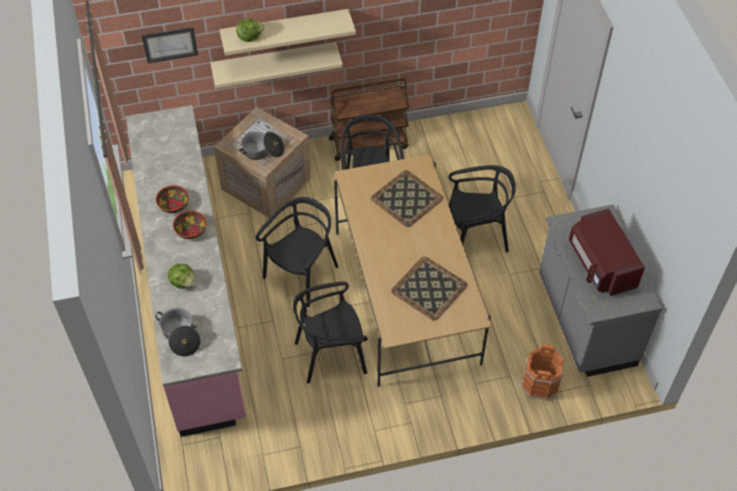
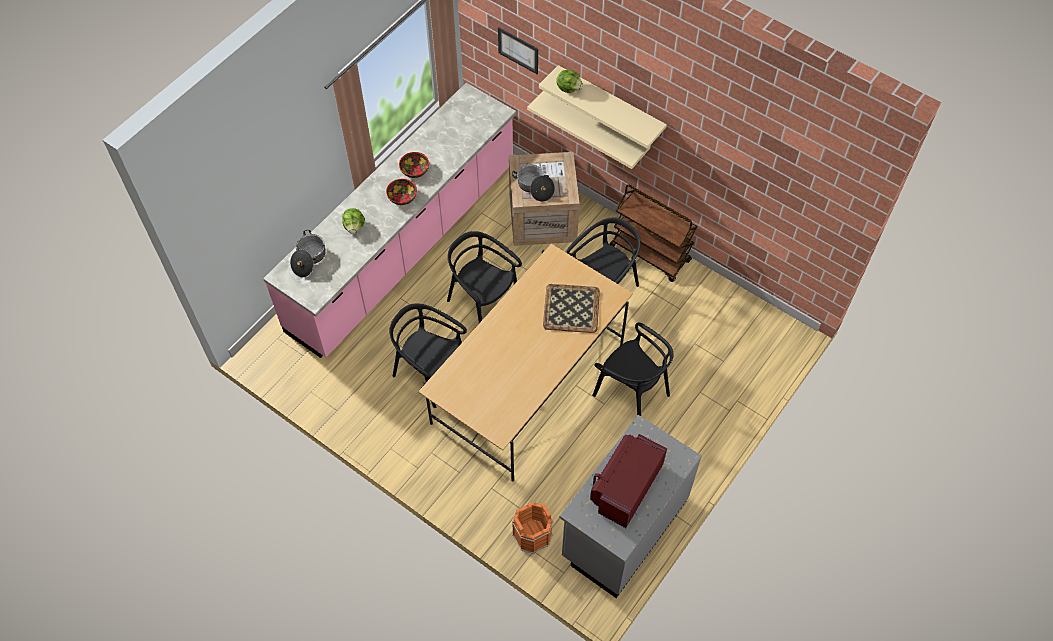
camera: 50 degrees right, 5 degrees up
(302, 274) = (482, 303): black chair -> black chair turned 135 degrees counterclockwise
(429, 289) = (498, 383): tray -> none

